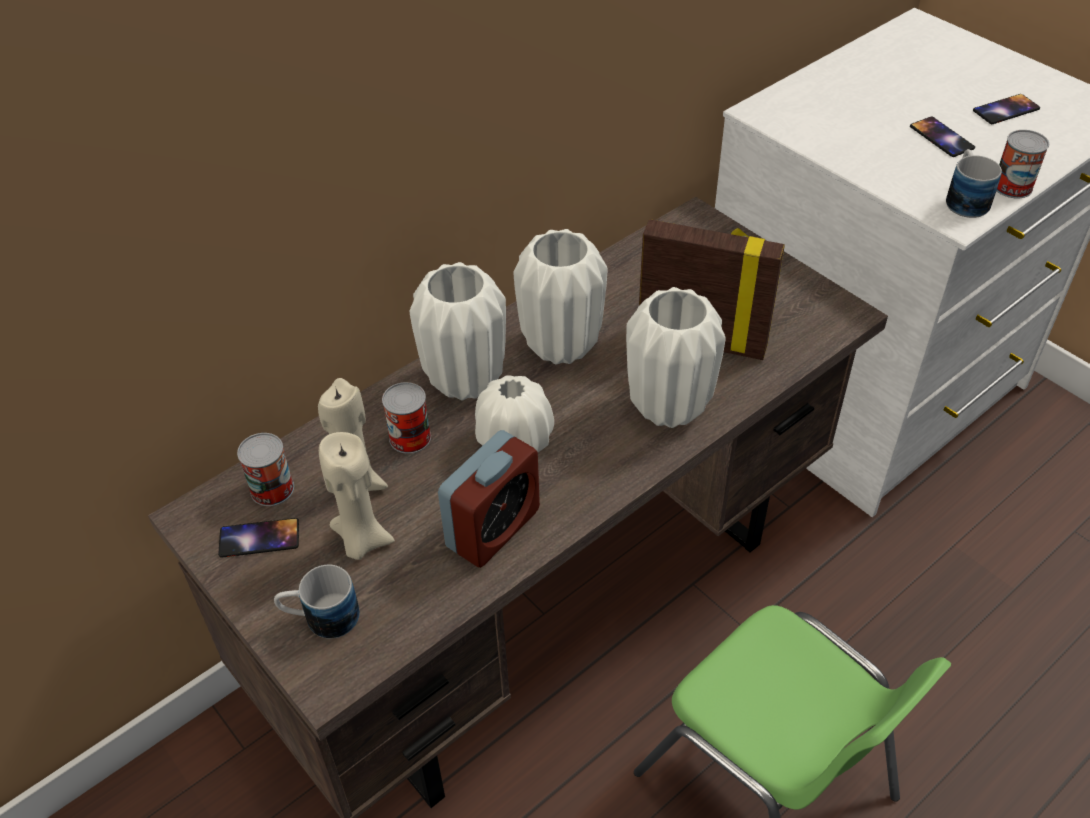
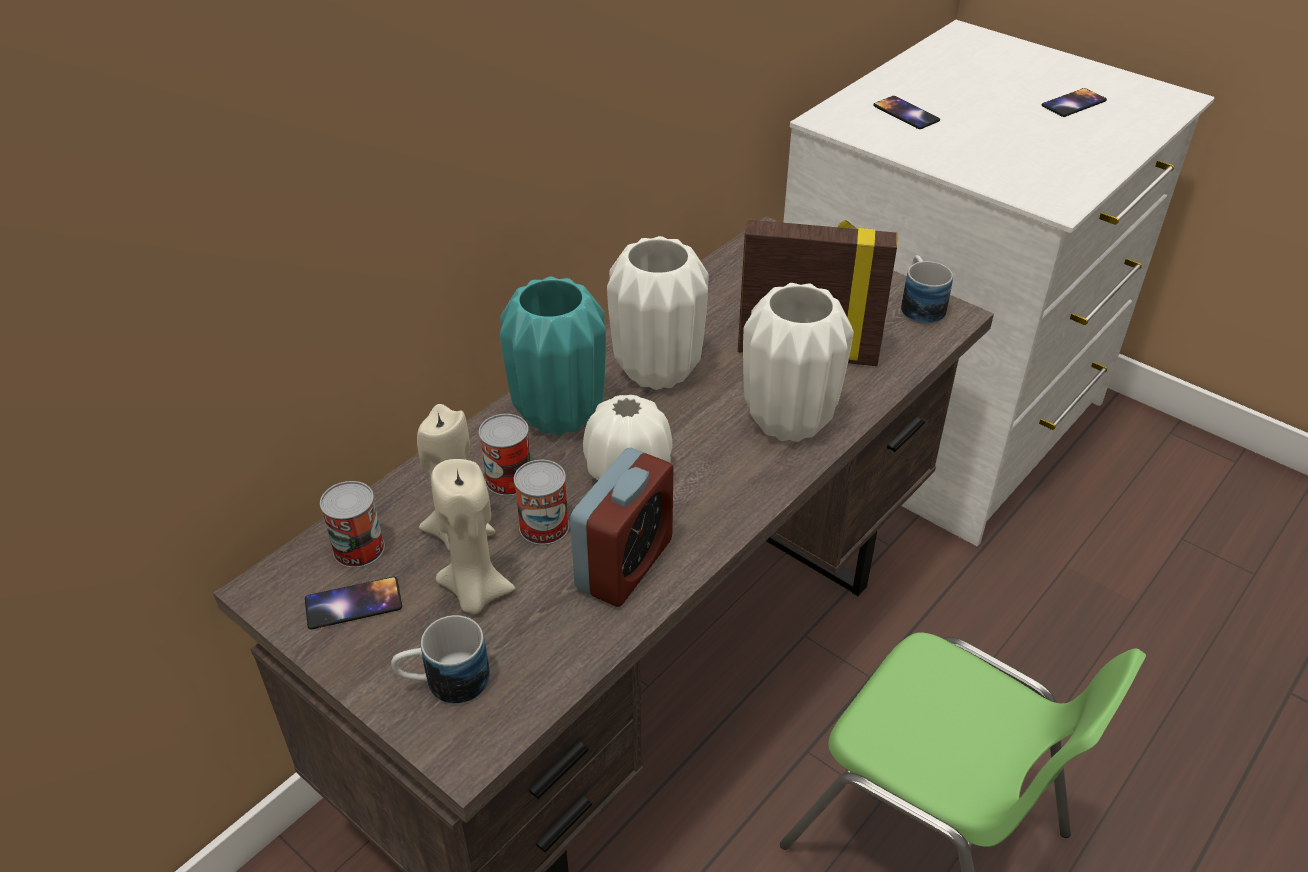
camera: 10 degrees left, 5 degrees down
(464, 381) = (558, 415): white vase -> turquoise vase
(941, 137) = (1018, 131): phone -> phone (906, 113)
(964, 199) = (1058, 185): mug -> mug (919, 305)
(1012, 186) = (1102, 171): can -> can (544, 527)

